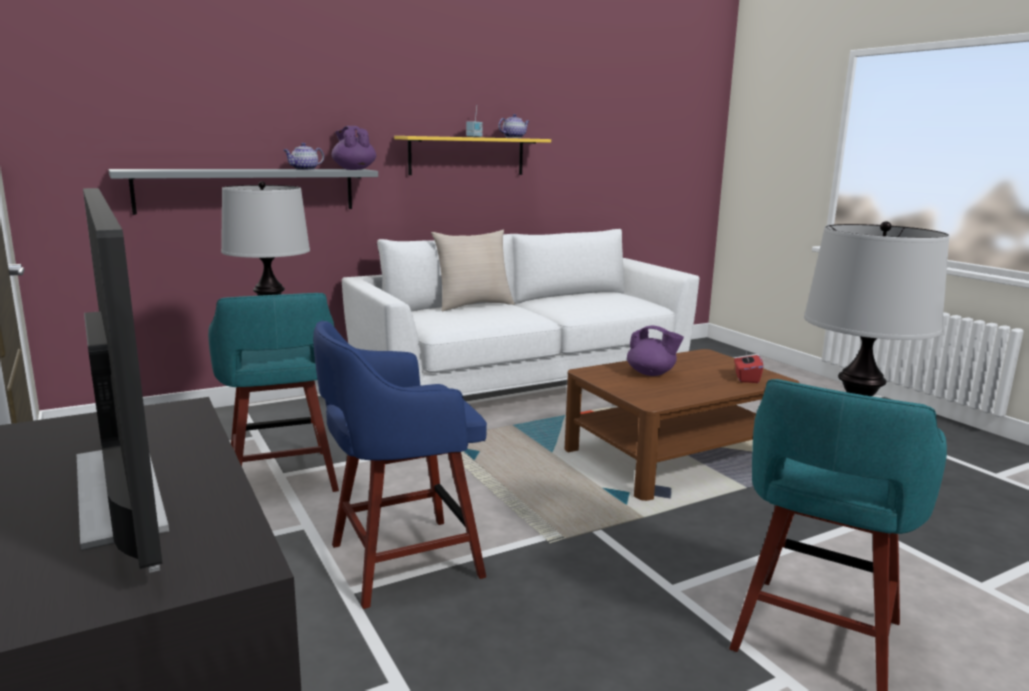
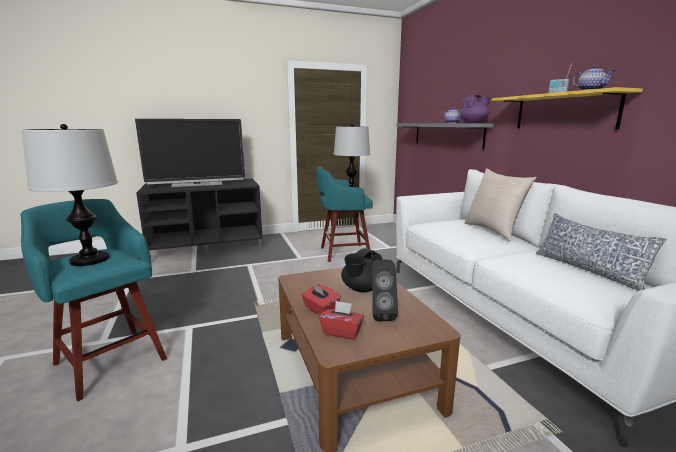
camera: 100 degrees right, 0 degrees up
(400, 561) = (261, 272): blue stool -> none
(587, 296) = (587, 269): none -> pillow
(651, 373) = (362, 289): purple teapot -> black teapot
(700, 367) = (381, 315): none -> black speaker
(716, 387) = (320, 310): none -> red tissue box

